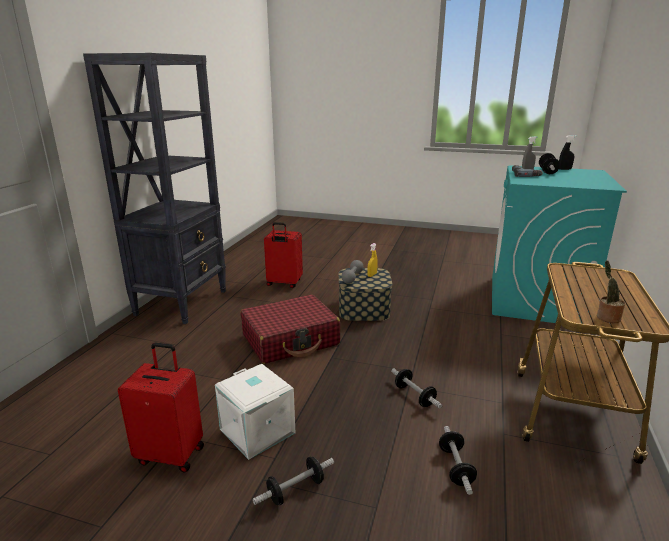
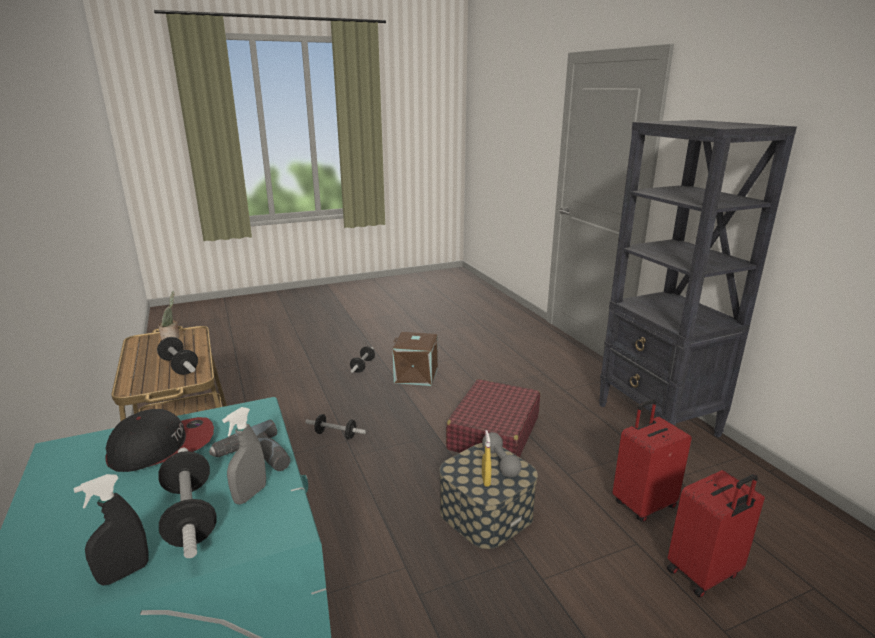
camera: 140 degrees right, 0 degrees up
(171, 454) = (442, 353): red suitcase -> red suitcase (704, 574)
(256, 431) = (416, 375): white storage box -> brown storage box
(455, 467) = (281, 406): dumbbell -> dumbbell (179, 366)
(563, 181) = (163, 447): none -> cap

